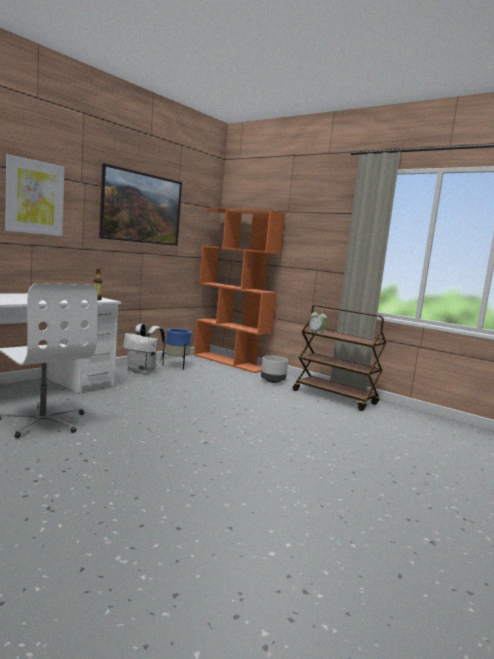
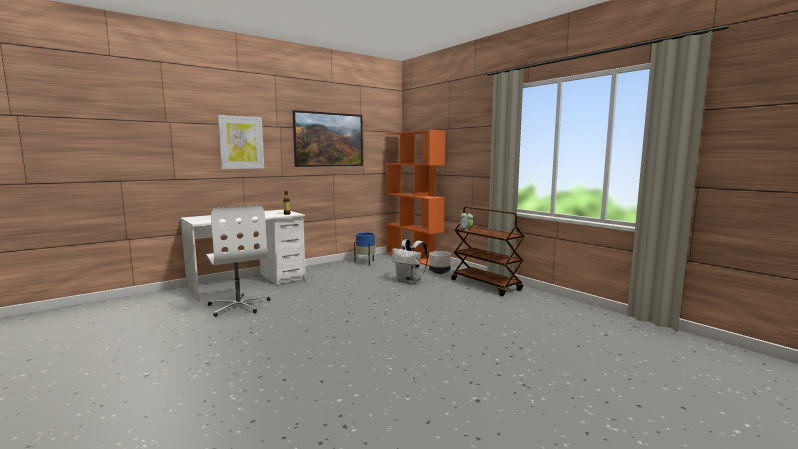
camera: 15 degrees right, 0 degrees up
(143, 371) = (336, 267): white backpack -> white backpack (409, 281)

